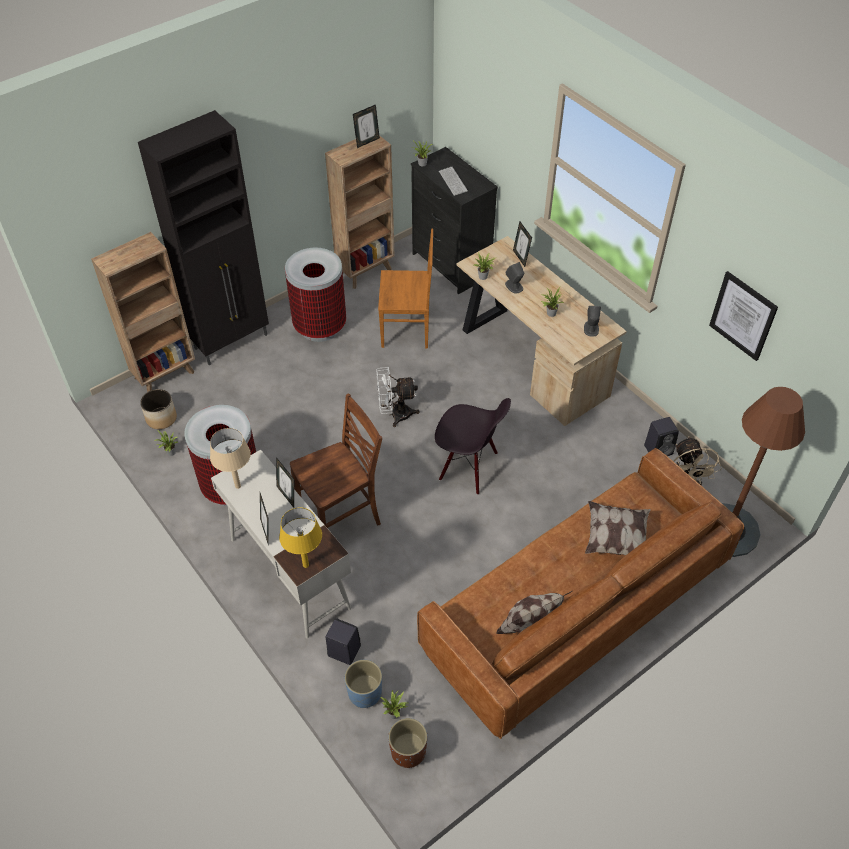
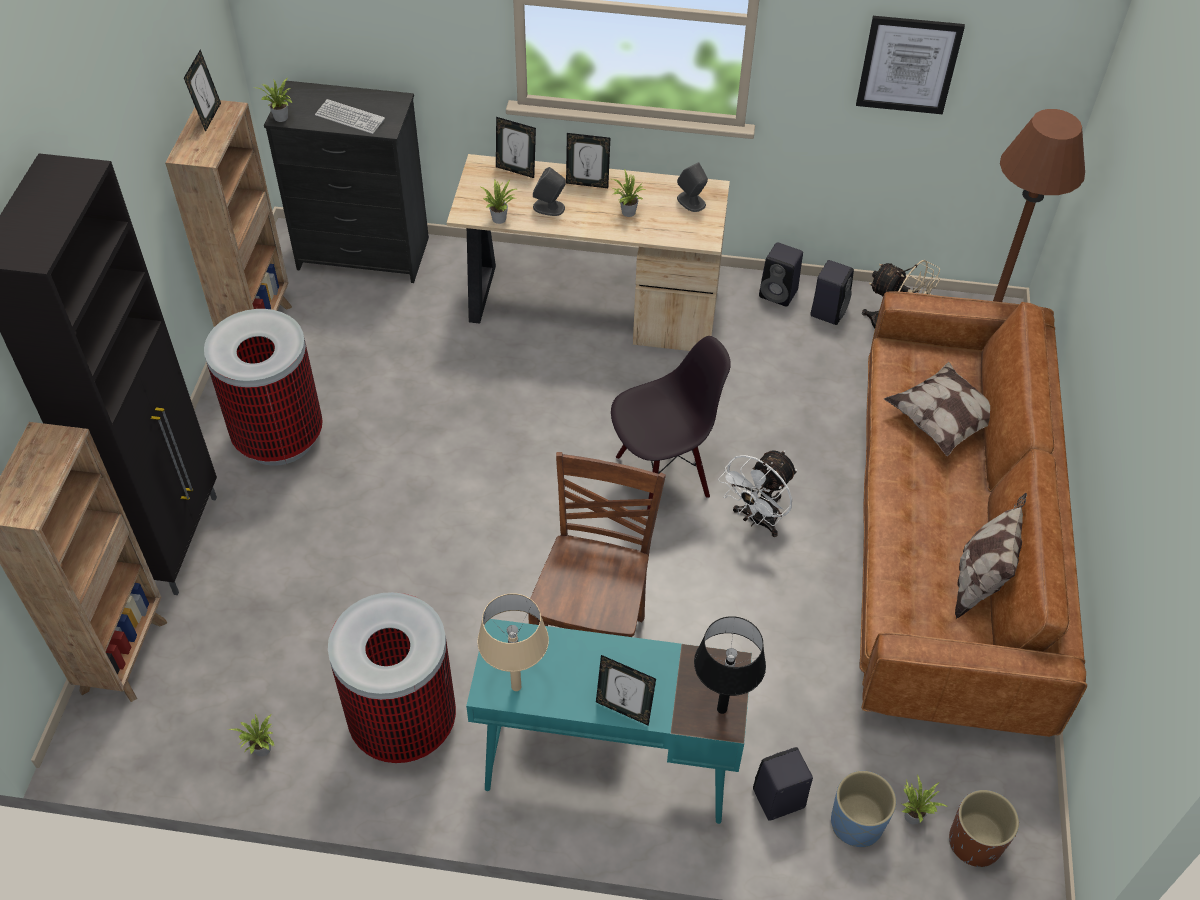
camera: 45 degrees left, 0 degrees up
(161, 418) = (191, 716): planter -> none
(287, 495) = (594, 646): picture frame -> picture frame (587, 183)
(289, 573) = (606, 766): white desk -> turquoise desk
(306, 565) = (722, 709): yellow table lamp -> black table lamp
(395, 414) = (507, 477): white fan -> white fan (757, 520)
(407, 329) = (400, 365): brown chair -> none
(641, 422) = (779, 293): none -> black speaker

